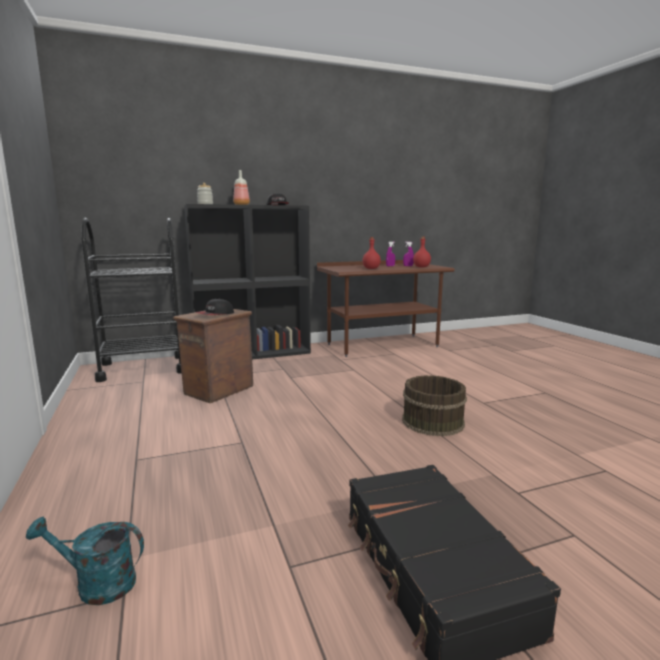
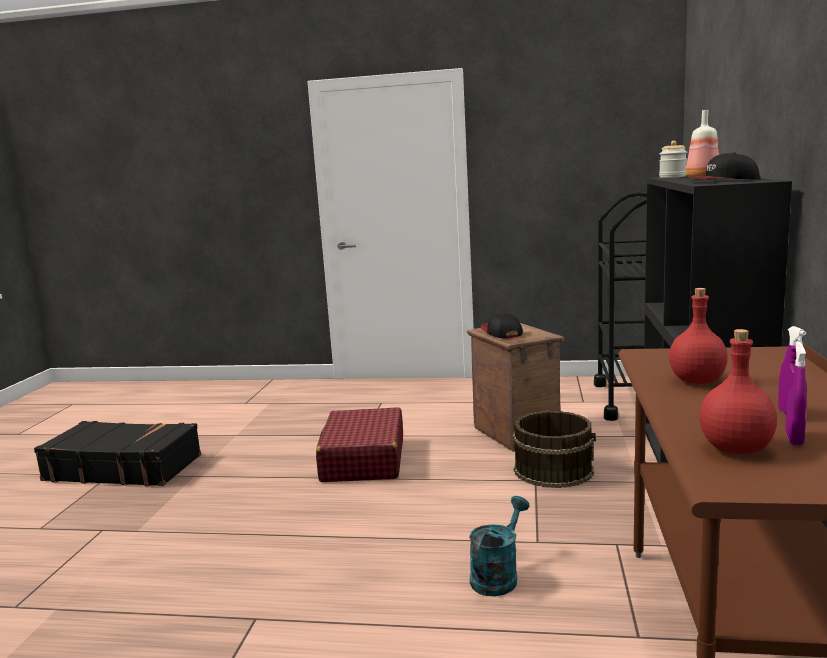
camera: 120 degrees right, 0 degrees up
(96, 584) = (260, 398): turquoise watering can -> turquoise watering can (498, 576)
(296, 427) = (363, 460): none -> red suitcase
(432, 422) = (267, 541): brown bucket -> brown bucket (553, 470)

